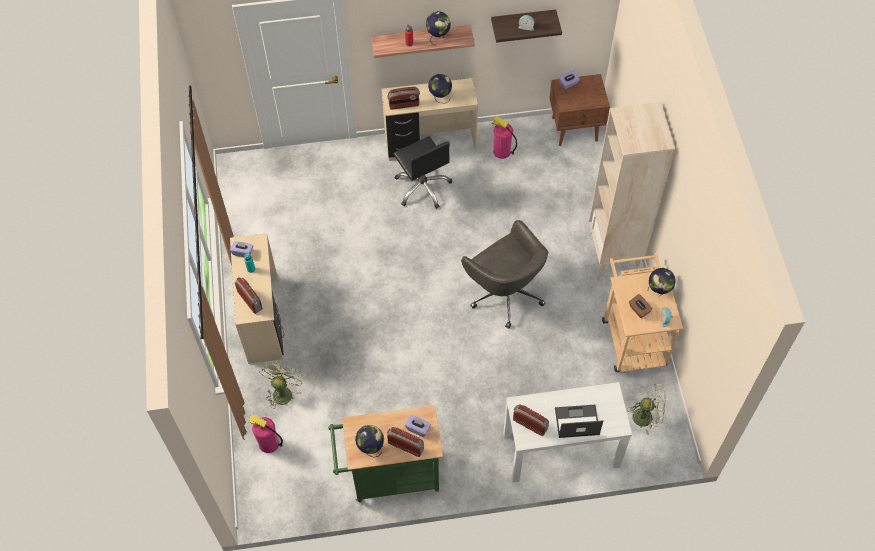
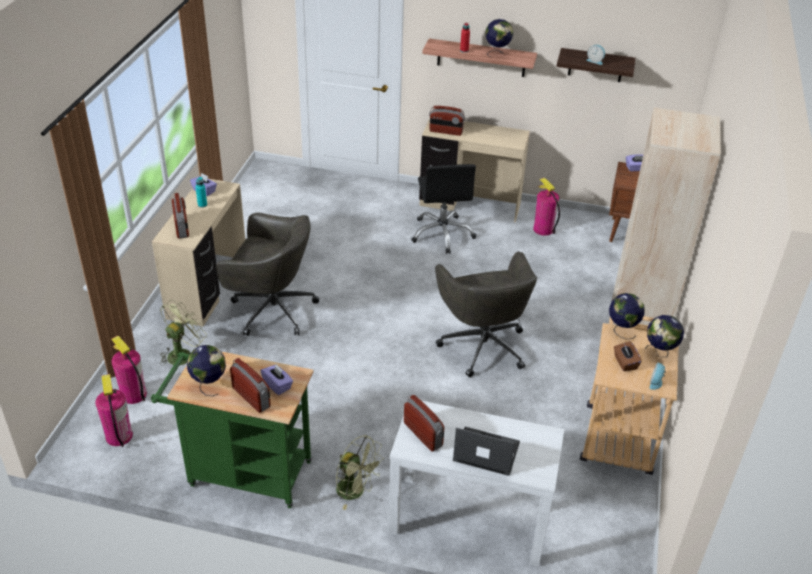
camera: 20 degrees right, 20 degrees down
(281, 483) = (119, 436): none -> fire extinguisher
(326, 321) = (271, 309): none -> grey office chair
(440, 97) = (487, 135): globe -> globe (622, 330)
(647, 417) = (601, 523): green fan -> green fan (356, 491)

